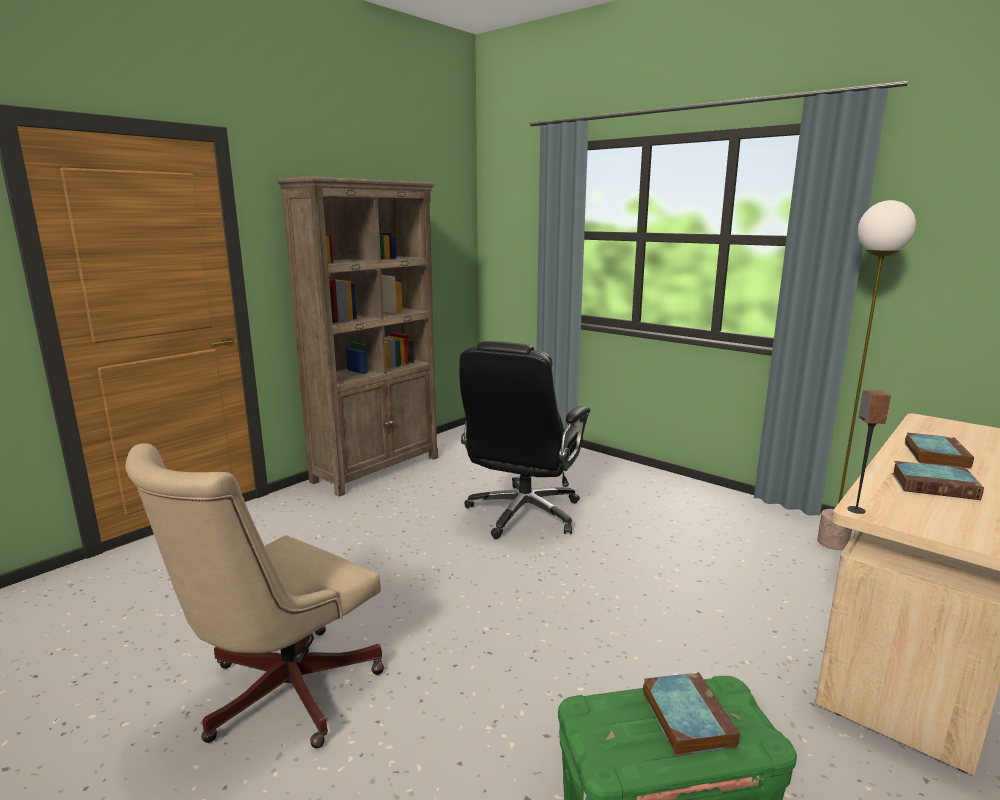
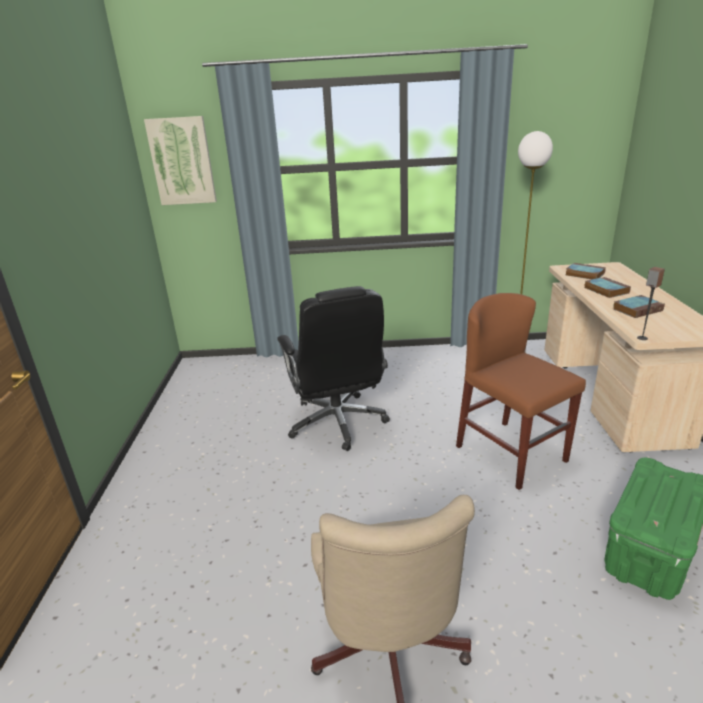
camera: 40 degrees left, 10 degrees up
(377, 469) = (163, 442): brown bookcase -> none
(508, 219) = (182, 161): none -> picture
(657, 625) = (511, 453): none -> brown chair
(685, 717) = (662, 491): book -> book (583, 274)

